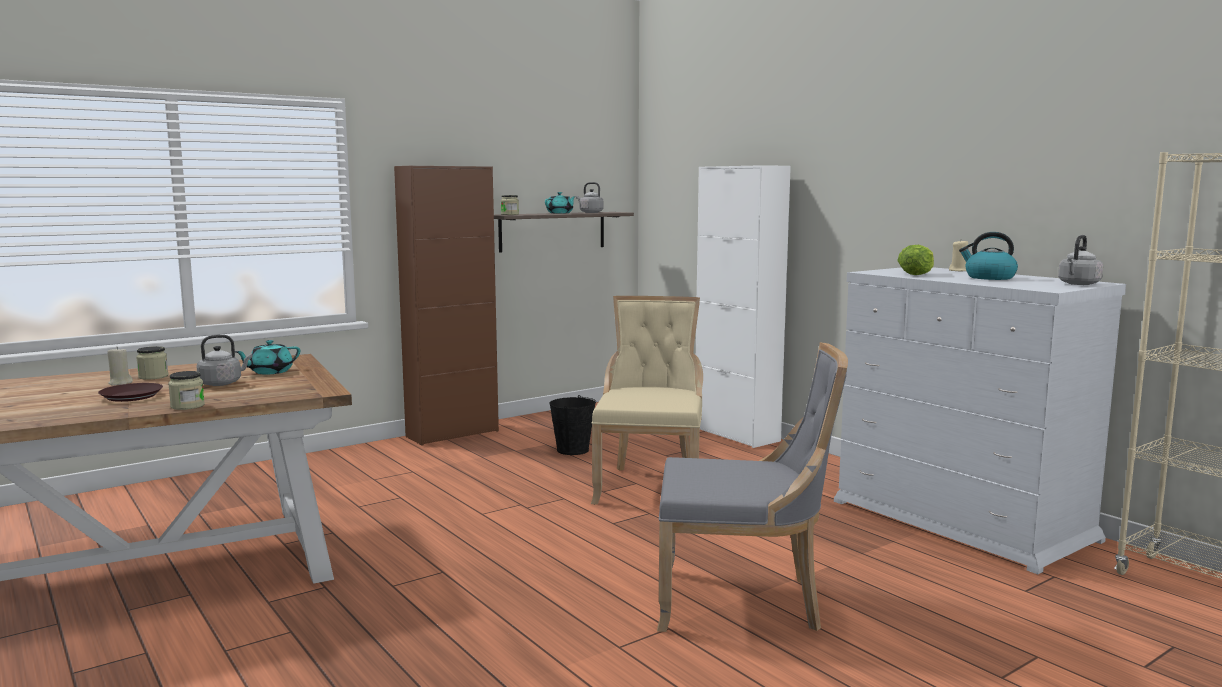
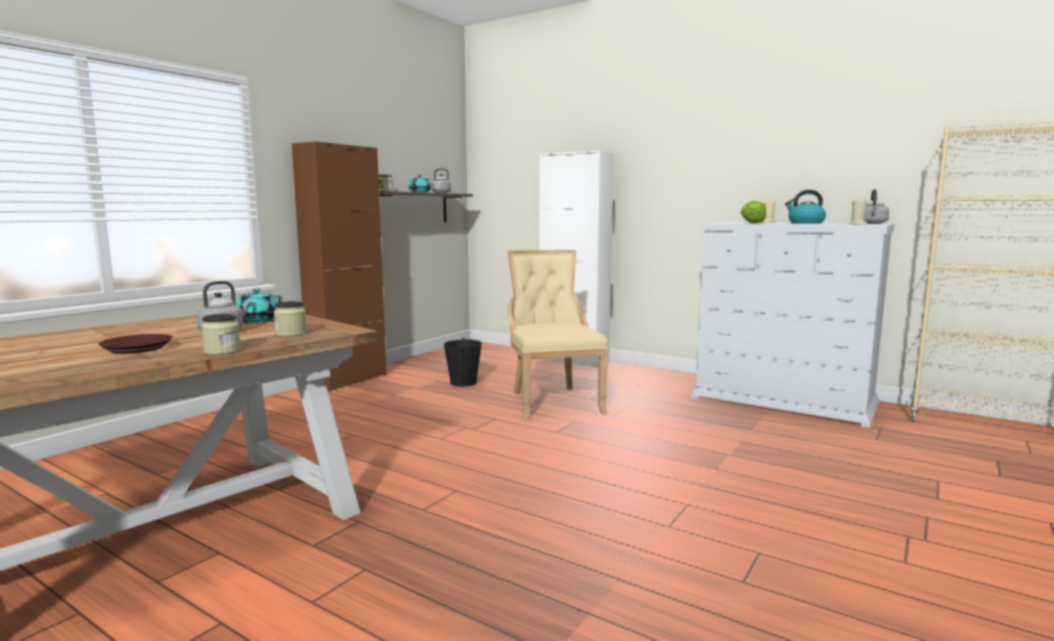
camera: 20 degrees left, 0 degrees up
(120, 383) = (100, 339): beige candle -> beige candle (857, 224)
(153, 376) = (130, 331): jar -> jar (291, 334)
(744, 602) = (717, 475): grey chair -> none

